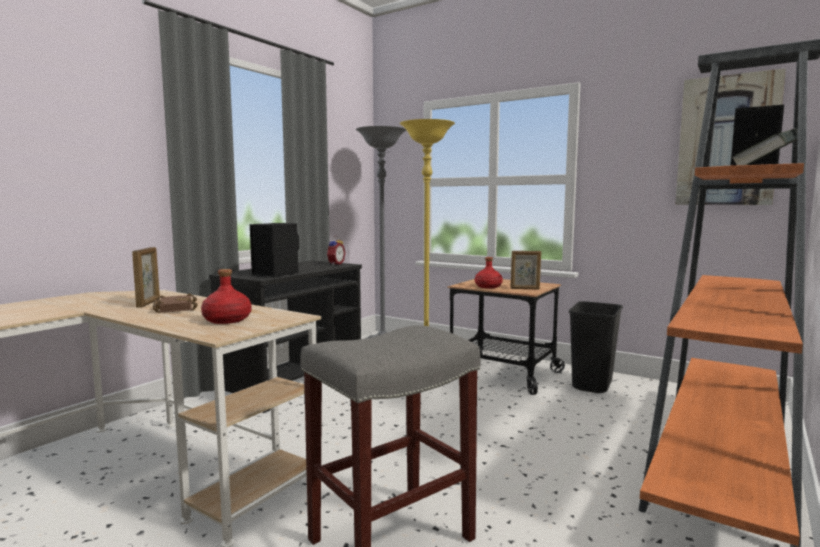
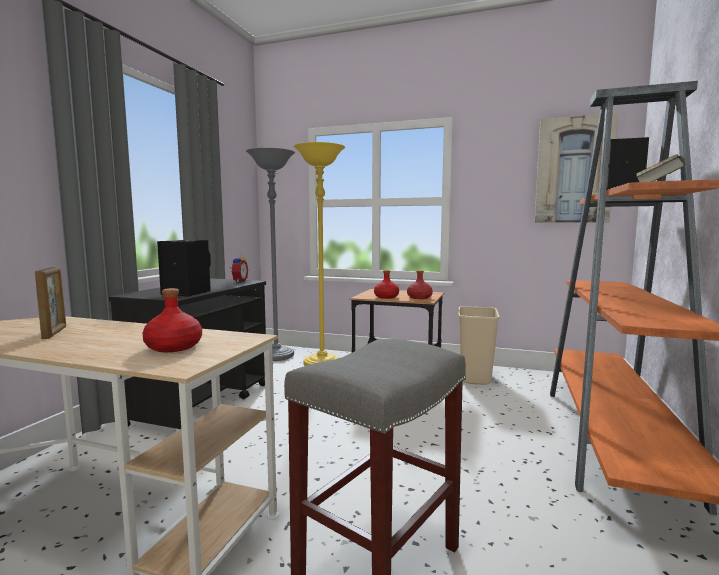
camera: 15 degrees left, 0 degrees up
(174, 308) = (93, 336): brown book -> none
(525, 289) = (419, 297): picture frame -> red bottle
(593, 385) = (476, 378): black trash can -> beige trash can

